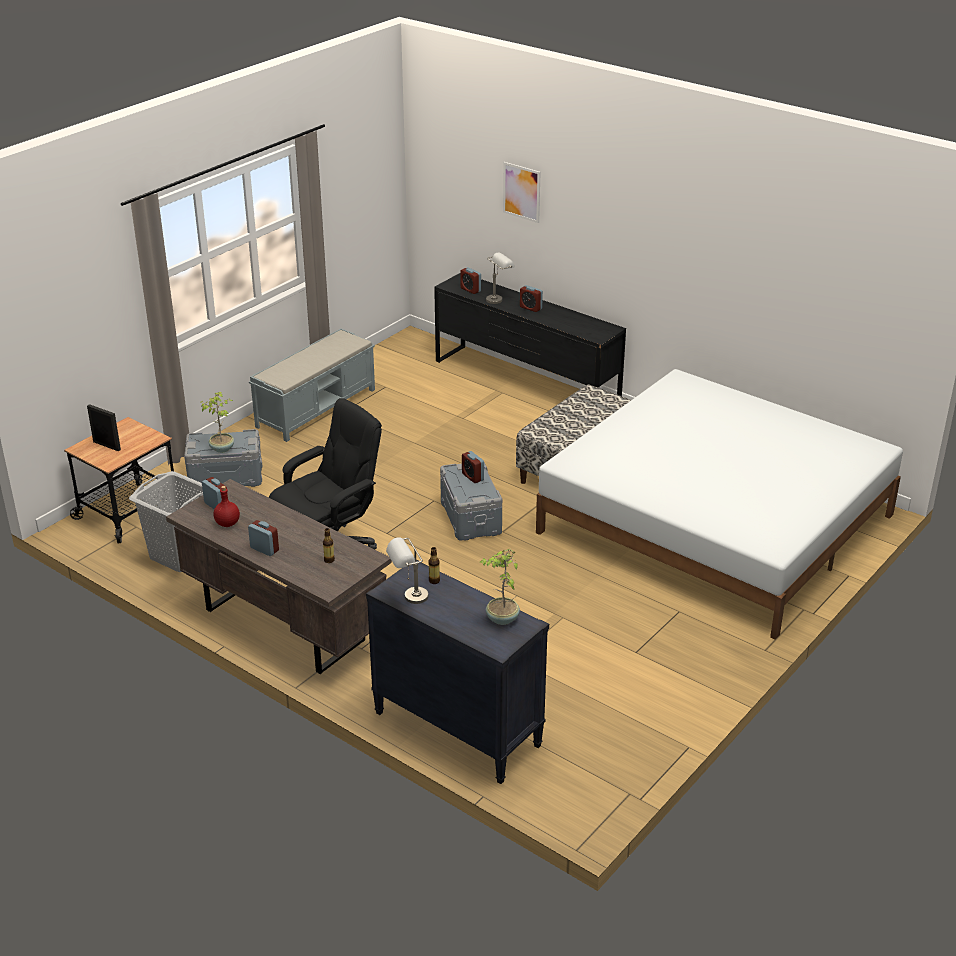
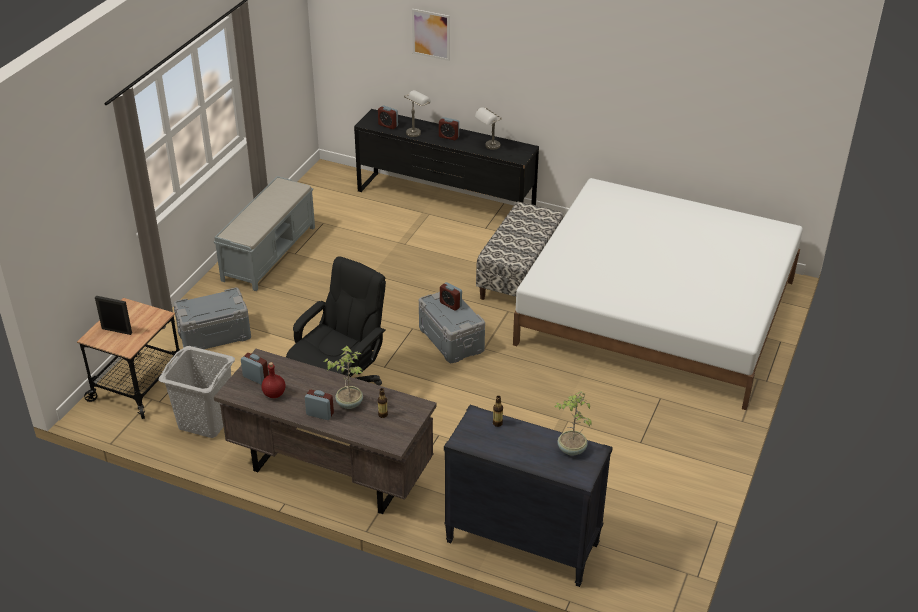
camera: 15 degrees left, 5 degrees up
(222, 448) = (213, 311): potted plant -> potted plant (349, 403)
(408, 599) = (483, 445): grey table lamp -> grey table lamp (489, 147)

